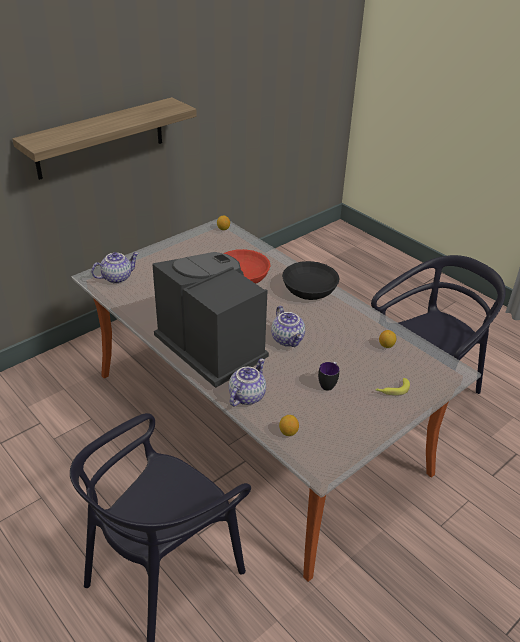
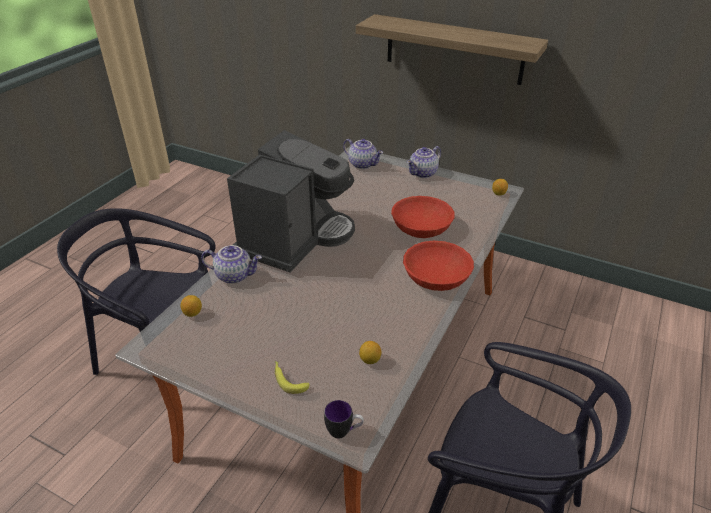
camera: 70 degrees right, 0 degrees up
(288, 339) = (334, 281): teapot -> teapot (423, 173)
(309, 289) = (436, 276): black bowl -> red bowl
(328, 383) = (276, 325): mug -> mug (344, 432)

